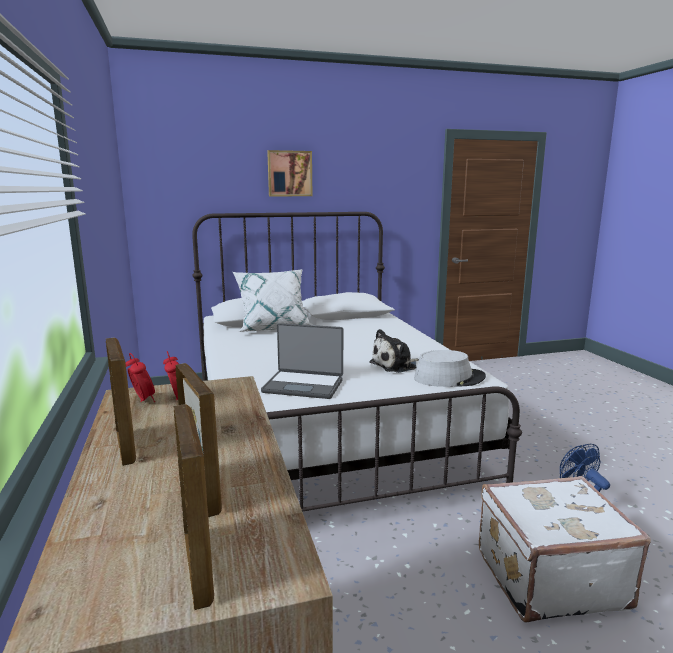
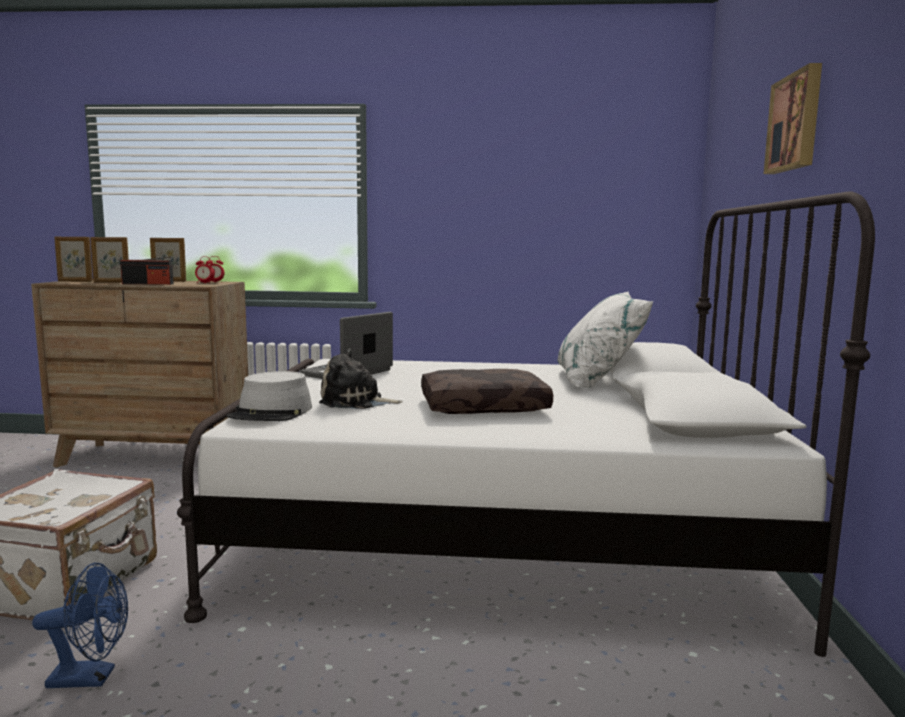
camera: 110 degrees right, 5 degrees down
(231, 432) = (148, 284): none -> radio
(367, 341) = (484, 406): none -> brown pillow
(395, 365) = (355, 402): plush toy -> plush toy turned 75 degrees counterclockwise

